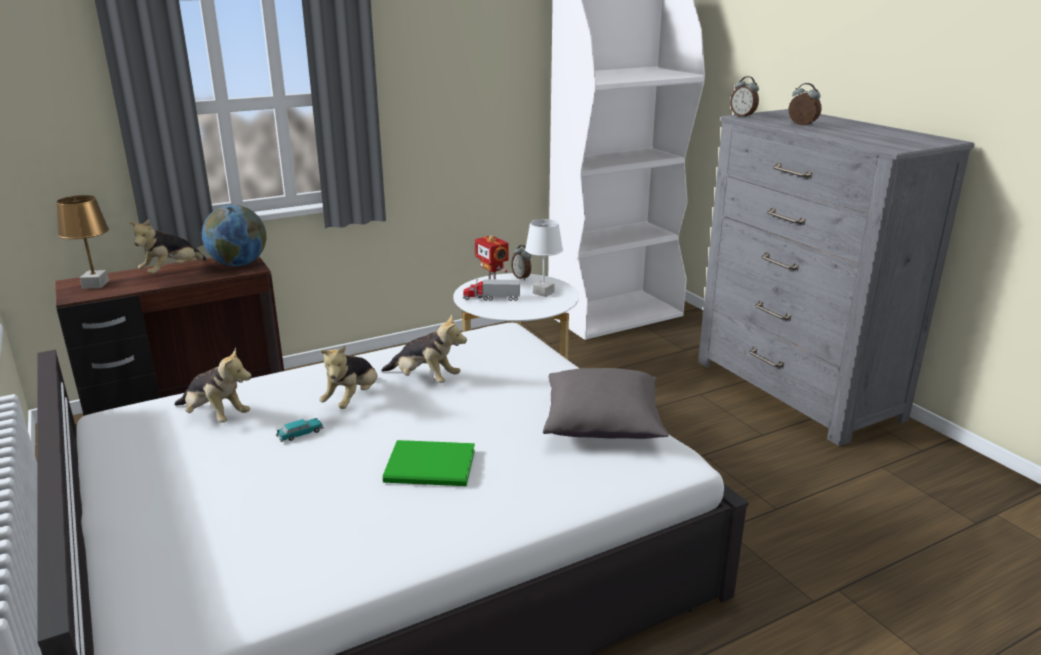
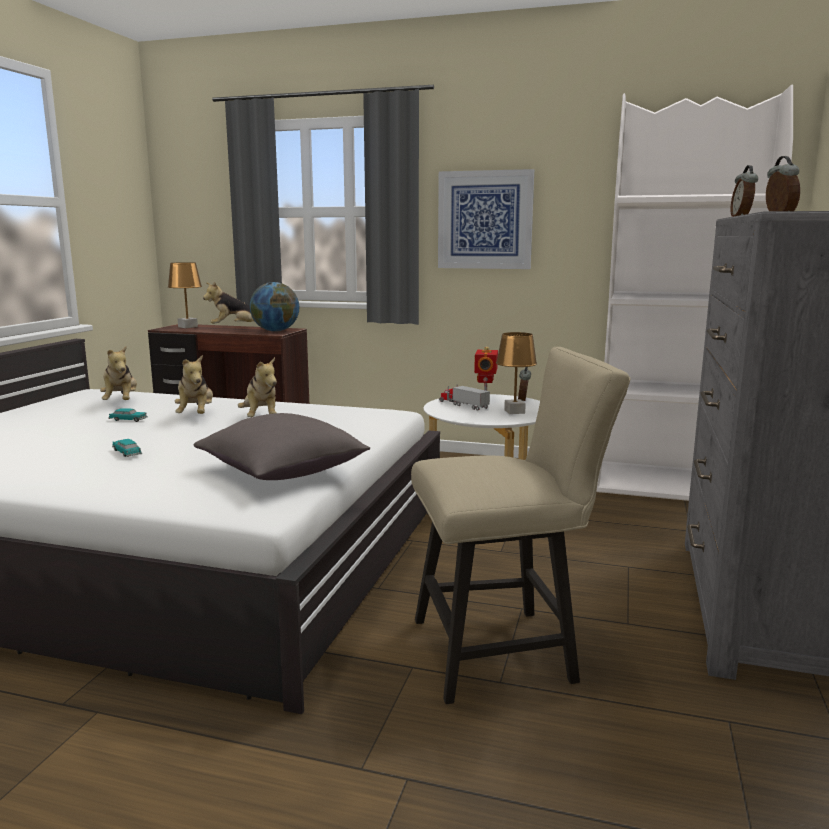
camera: 45 degrees right, 10 degrees down
(352, 399) = (196, 415): plush toy -> plush toy turned 75 degrees counterclockwise
(432, 467) = (127, 452): green book -> toy car
(433, 100) = (485, 220): none -> picture
(543, 293) = (514, 411): white table lamp -> brown table lamp
(745, 488) = (505, 650): none -> beige chair

